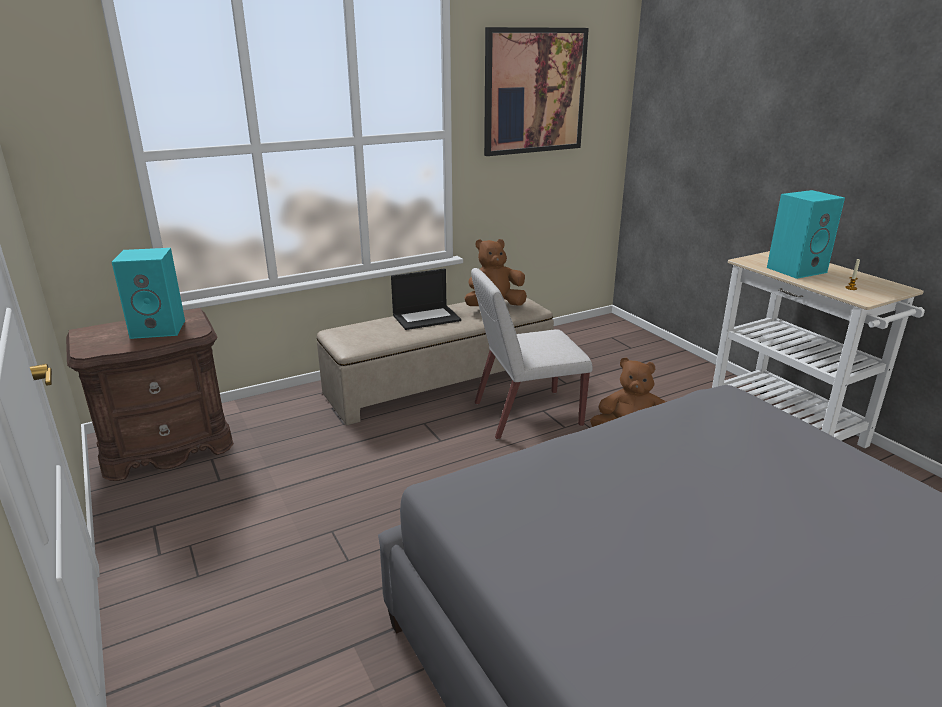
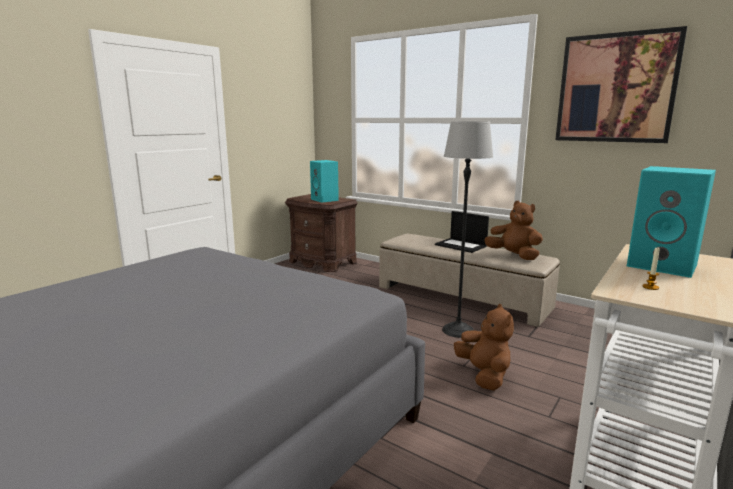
camera: 65 degrees right, 10 degrees down
(526, 414) = (458, 330): white chair -> floor lamp

